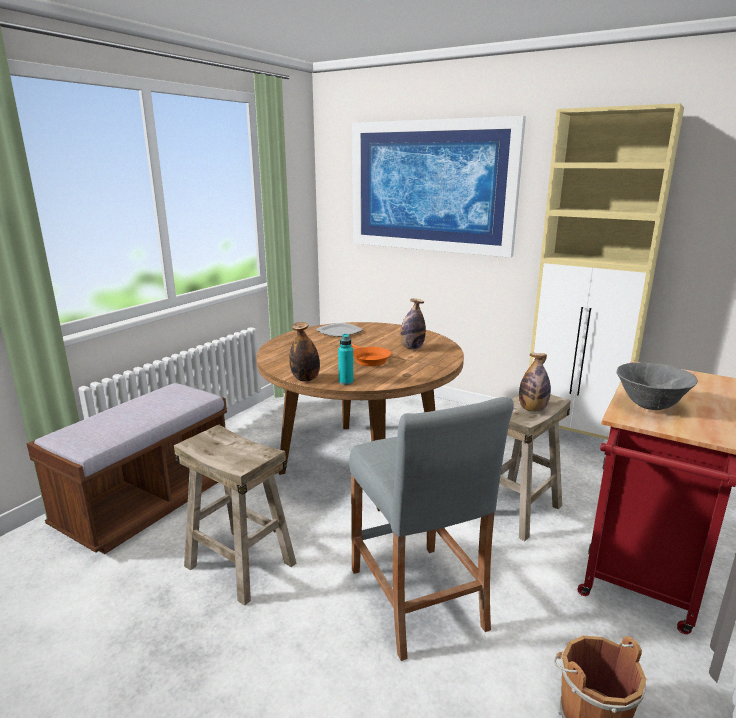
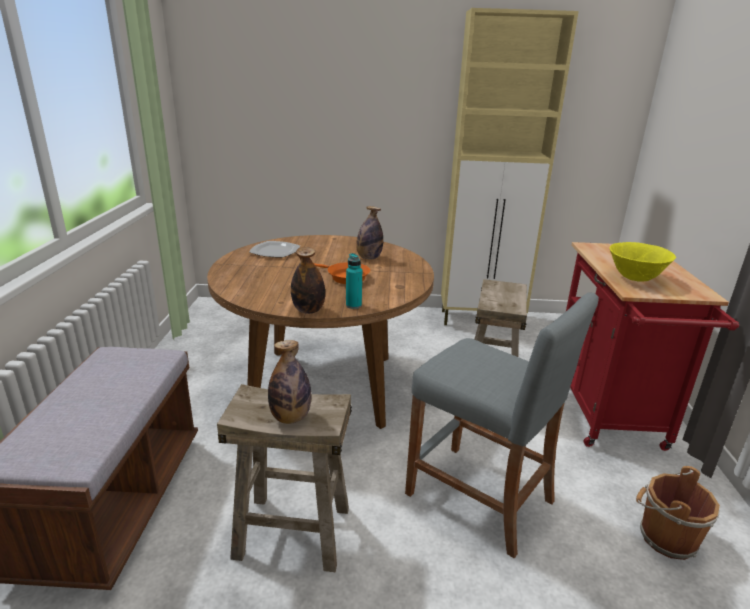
camera: 30 degrees left, 5 degrees up
(431, 187) = (323, 84): picture -> none
(532, 409) = (507, 298): bottle -> bottle (290, 417)
(649, 406) = (635, 279): grey bowl -> yellow bowl

